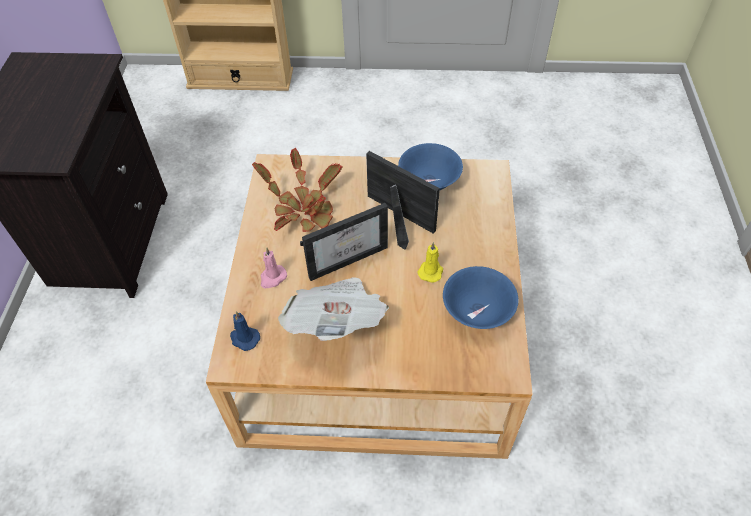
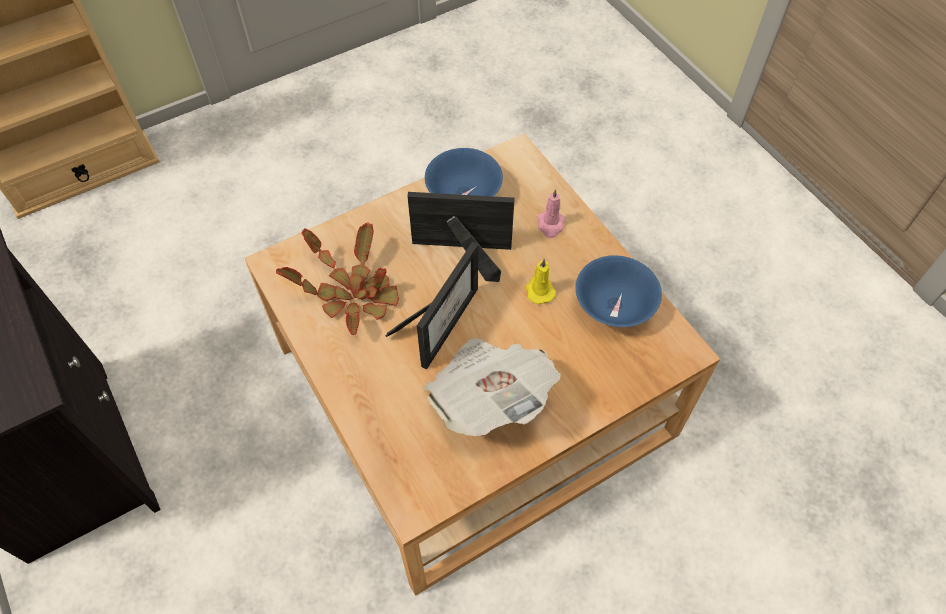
camera: 35 degrees left, 5 degrees up
(244, 338) = (406, 473): blue candle -> none
(272, 278) = (382, 389): pink candle -> pink candle (550, 225)

